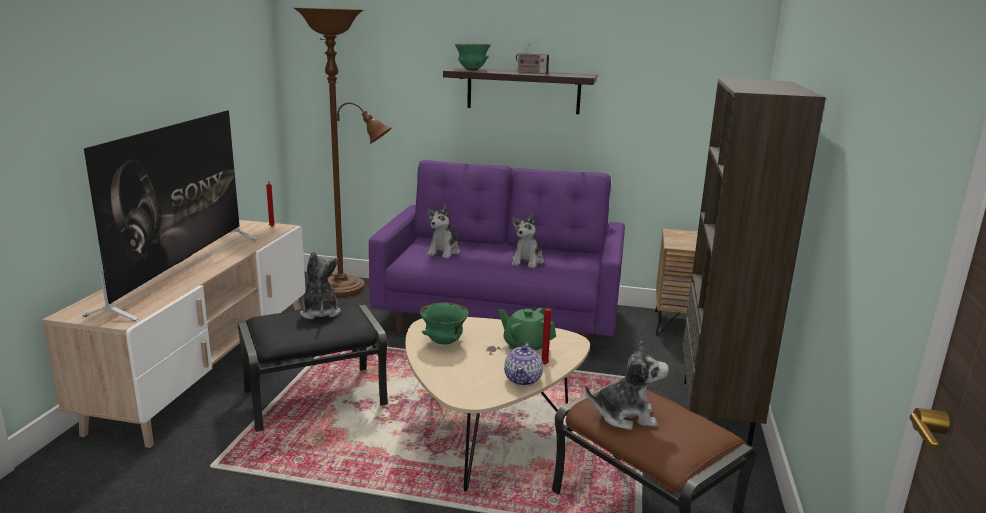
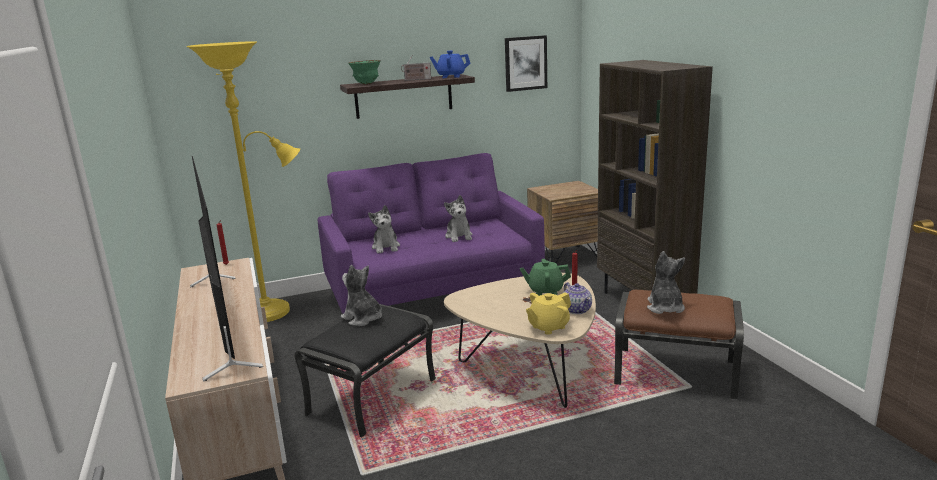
camera: 30 degrees left, 0 degrees up
(347, 289) = (273, 311): brown floor lamp -> yellow floor lamp
(443, 342) = (489, 307): green bowl -> none
(463, 386) = (548, 327): none -> yellow teapot
(572, 74) = (451, 76): none -> blue teapot
(625, 416) = (665, 307): plush toy -> plush toy turned 60 degrees counterclockwise
(684, 72) = (525, 63): none -> picture

